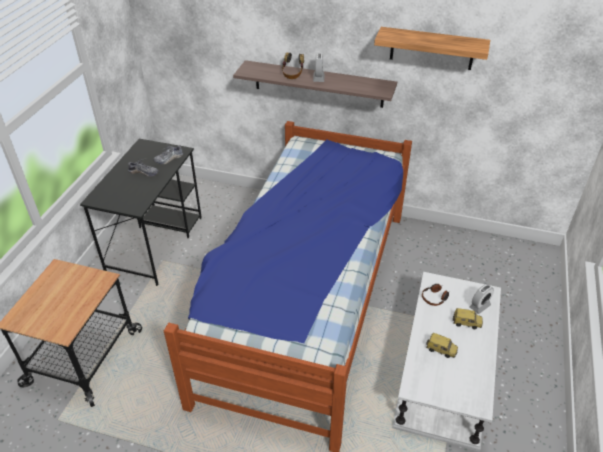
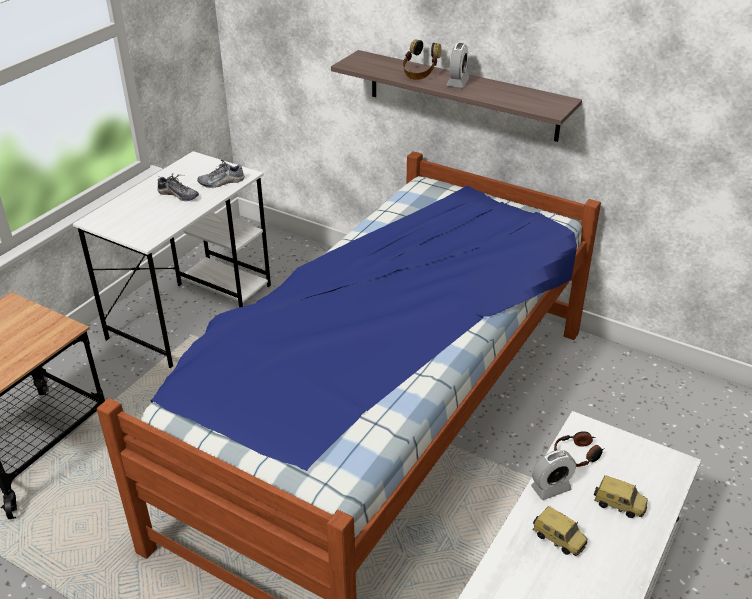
camera: 15 degrees right, 5 degrees down
(156, 243) = (192, 310): black desk -> white desk
(432, 48) = (639, 46): shelf -> none
(479, 306) = (652, 482): alarm clock -> alarm clock (551, 488)

